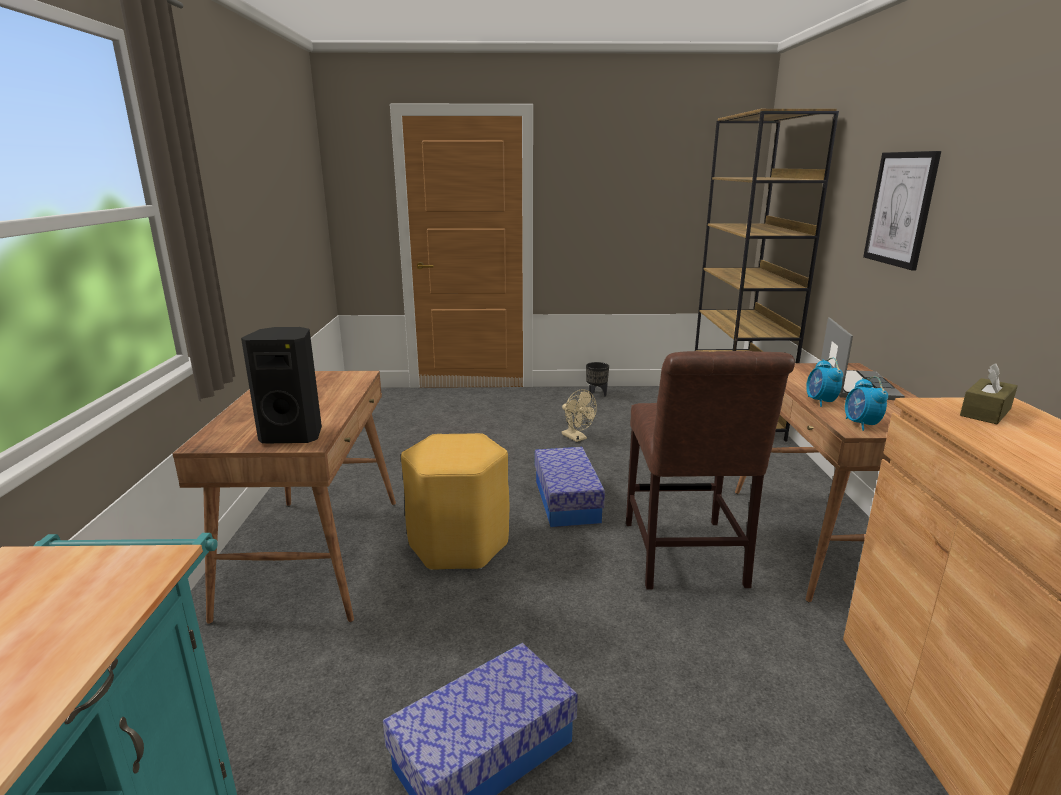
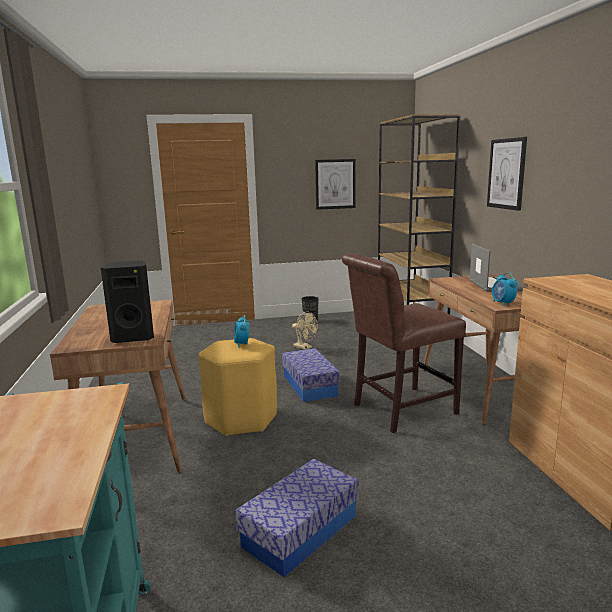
camera: 10 degrees left, 5 degrees down
(646, 207) = (335, 184): none -> picture
(684, 558) = (399, 410): brown chair -> brown chair turned 75 degrees clockwise
(820, 402) = (475, 294): alarm clock -> alarm clock (242, 344)
(985, 412) = (574, 281): brown tissue box -> none

